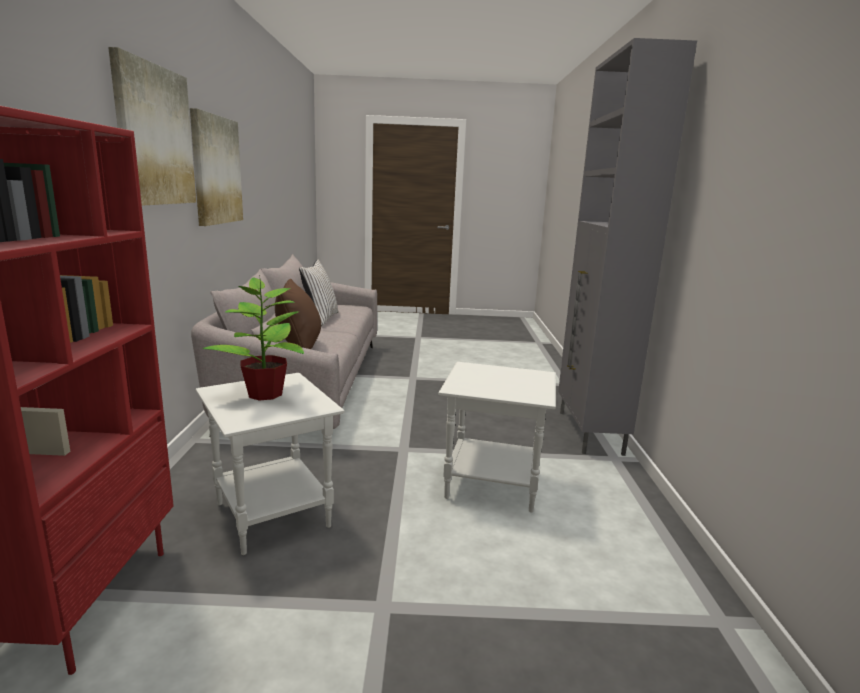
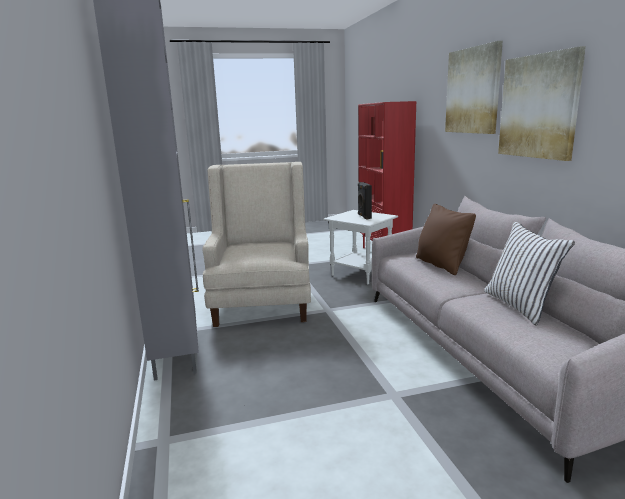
camera: 165 degrees right, 0 degrees up
(264, 394) = (364, 216): potted plant -> black speaker
(490, 485) = (262, 301): white side table -> beige armchair

